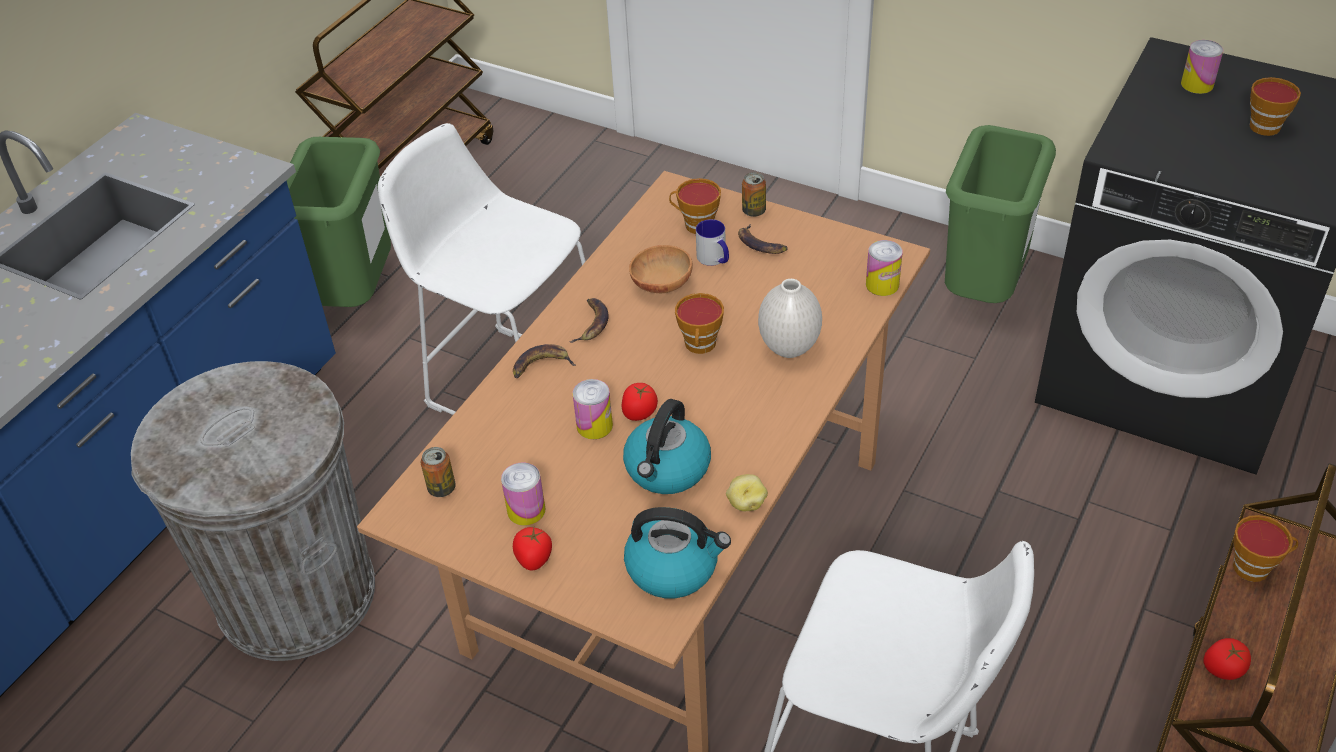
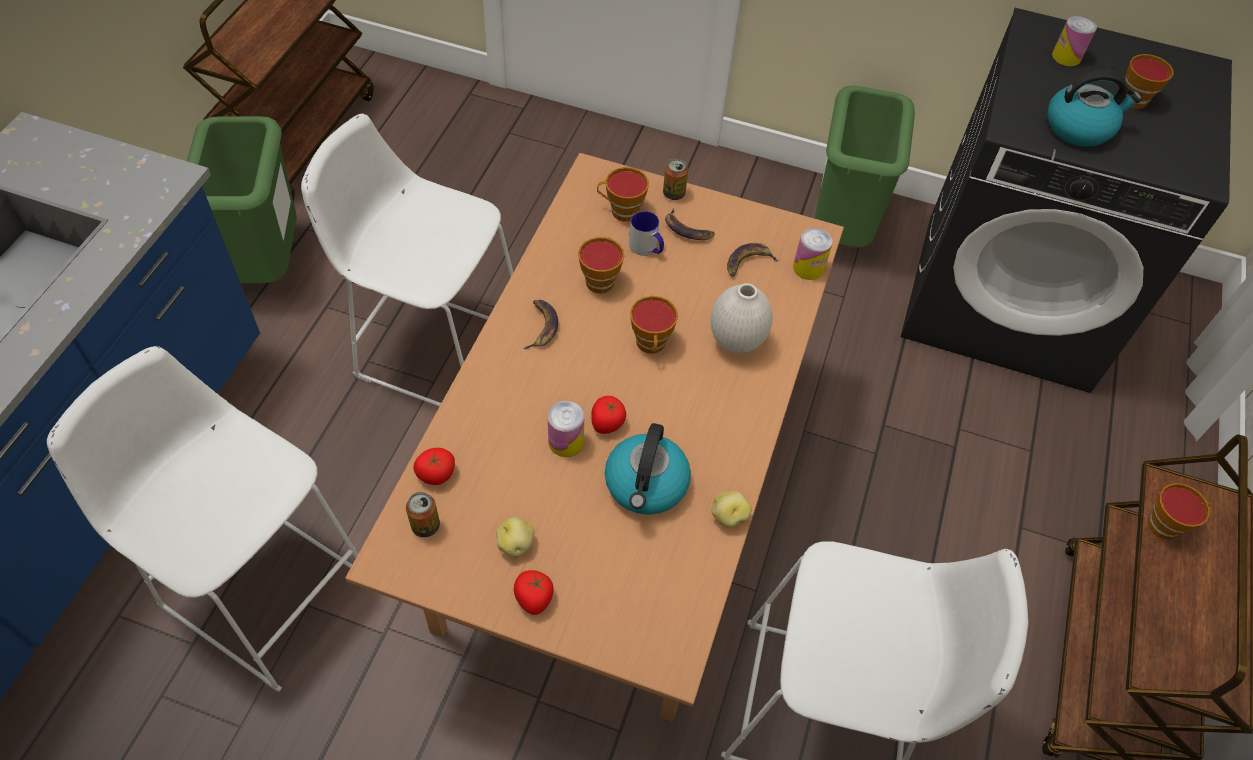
camera: 15 degrees left, 10 degrees up
(297, 594) = (261, 586): grey trash can -> white stool
(526, 510) = (516, 543): can -> potato
(541, 365) = (500, 377): banana -> banana (748, 262)
(660, 284) = (600, 279): brown bowl -> cup
(674, 568) = (673, 595): kettle -> kettle (1079, 127)
(1223, 669) = (1160, 631): tomato -> tomato (436, 474)

